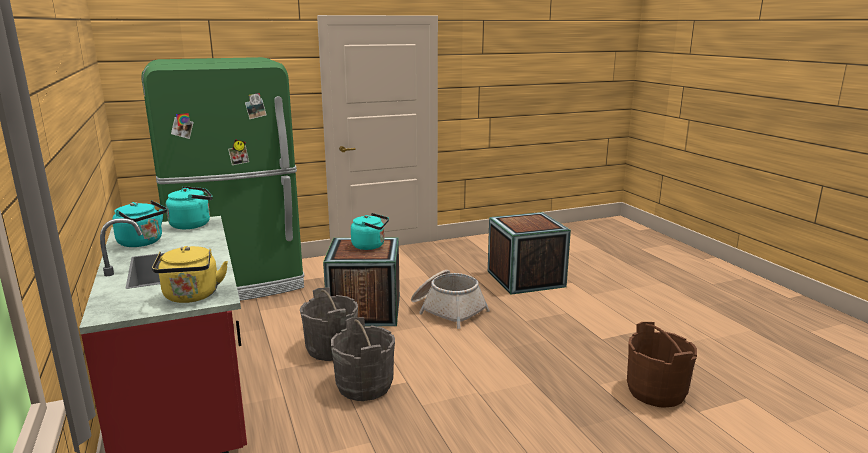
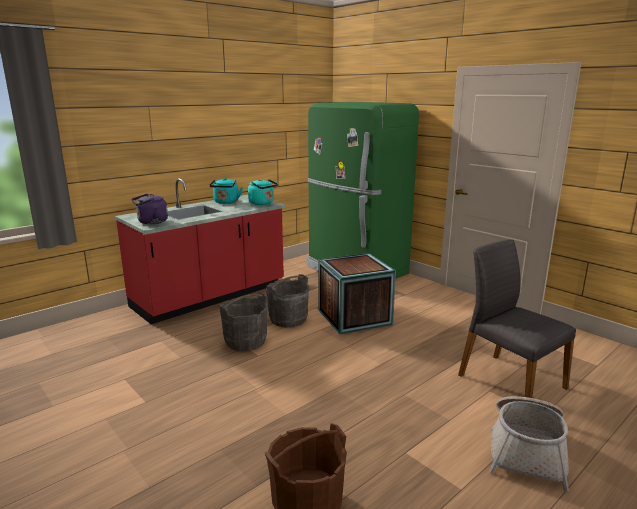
camera: 70 degrees right, 0 degrees up
(191, 297) = (151, 222): yellow kettle -> purple kettle
(370, 246) = (364, 265): turquoise kettle -> none
(447, 310) = (388, 350): basket -> basket (526, 450)
(525, 279) = (509, 381): crate -> grey chair

